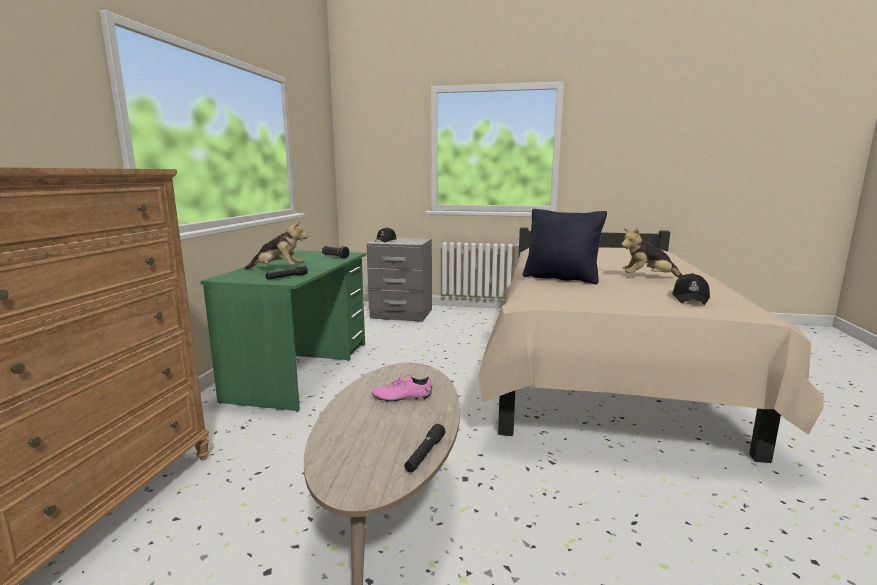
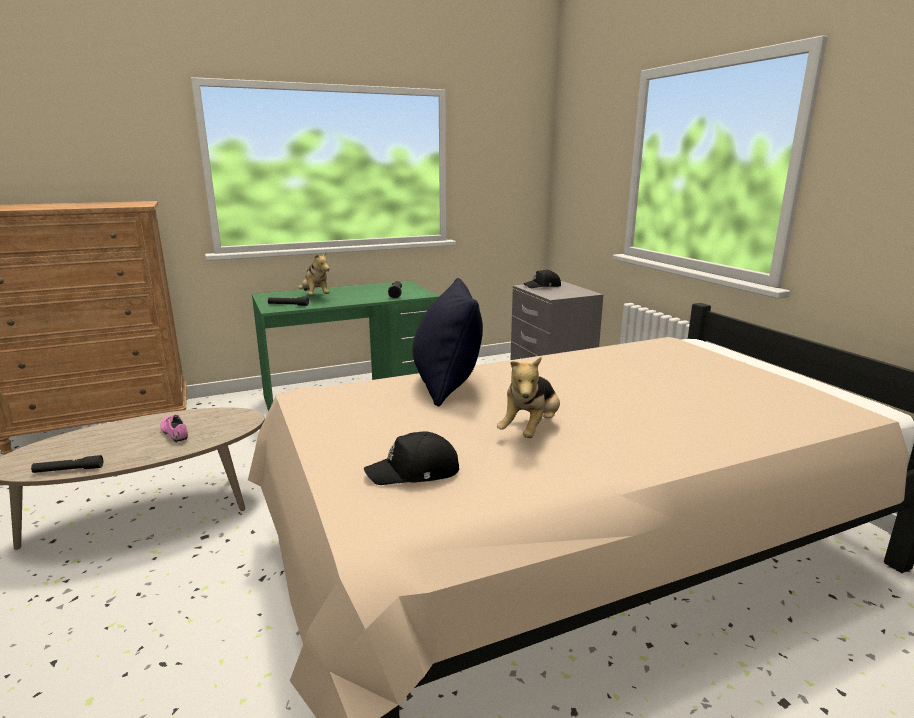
camera: 55 degrees right, 5 degrees up
(647, 278) = (530, 430): plush toy -> plush toy turned 120 degrees counterclockwise

